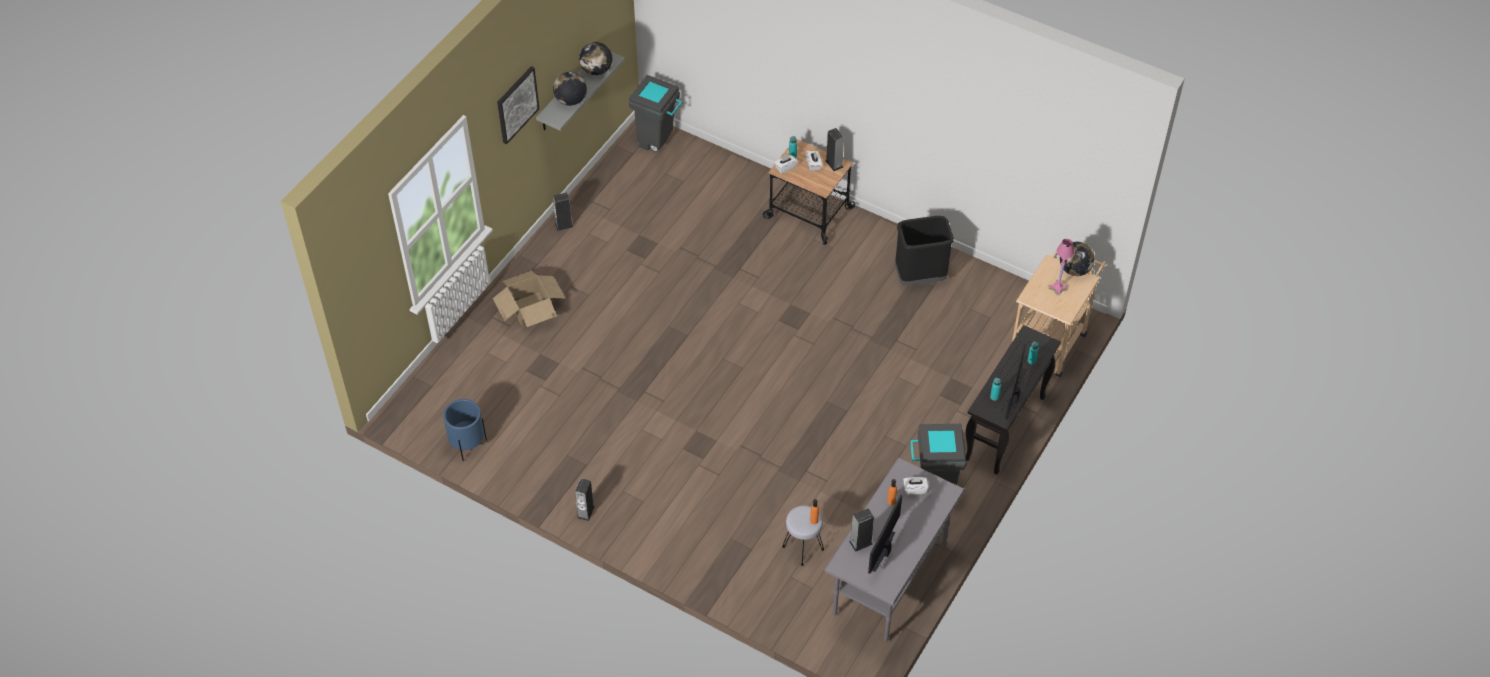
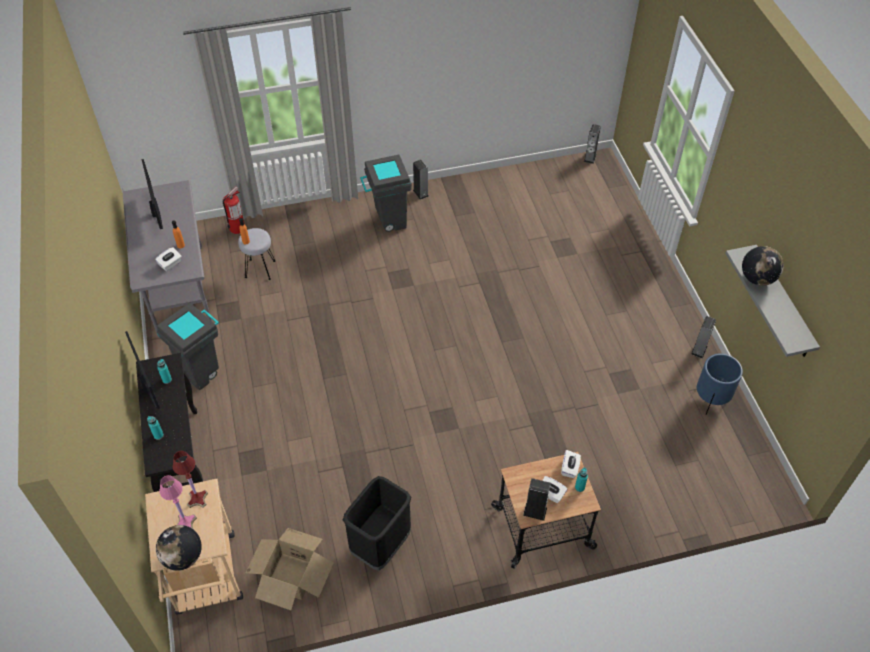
camera: 135 degrees right, 0 degrees up
(467, 445) = (538, 175): blue planter -> blue planter (711, 399)
(517, 104) = (755, 191): picture -> none
(530, 309) = (626, 275): cardboard box -> cardboard box (291, 576)
(596, 70) = (784, 321): globe -> none
(658, 143) = (745, 484): grey trash can -> grey trash can (388, 222)
(782, 610) = (237, 228): none -> fire extinguisher
(860, 542) = (179, 208): speaker -> speaker (590, 158)
(1039, 296) = (197, 499): none -> red table lamp

